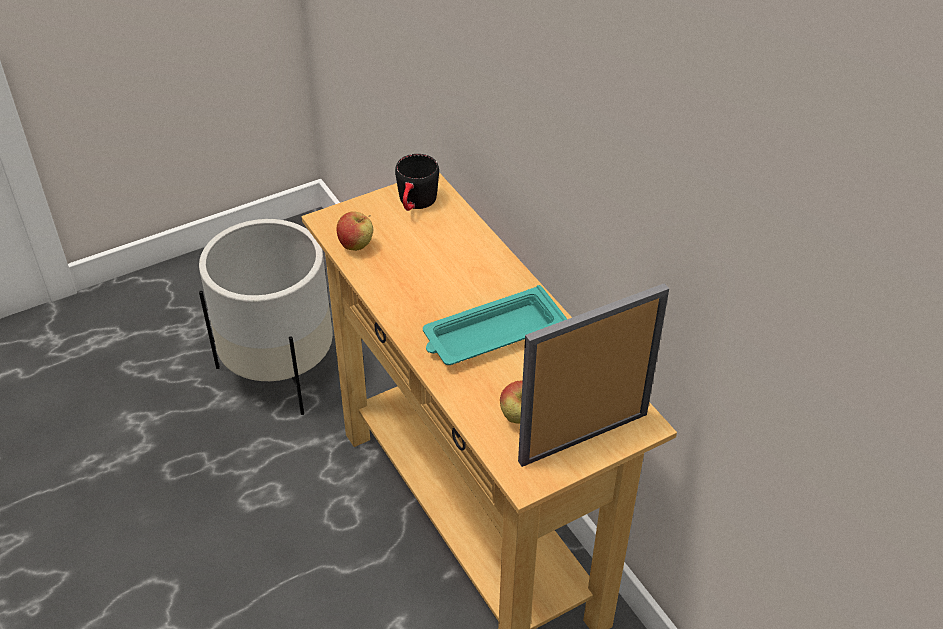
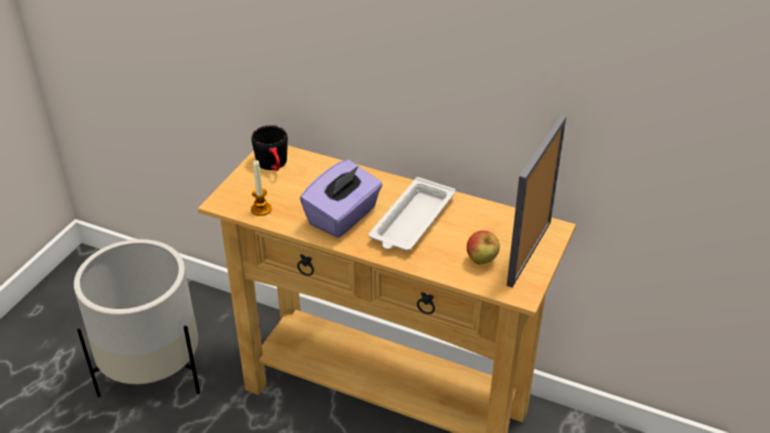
camera: 35 degrees left, 5 degrees down
(356, 246) = (261, 209): apple -> candle
(427, 294) = (343, 217): none -> purple tissue box
(491, 334) = (411, 221): turquoise tray -> white tray

